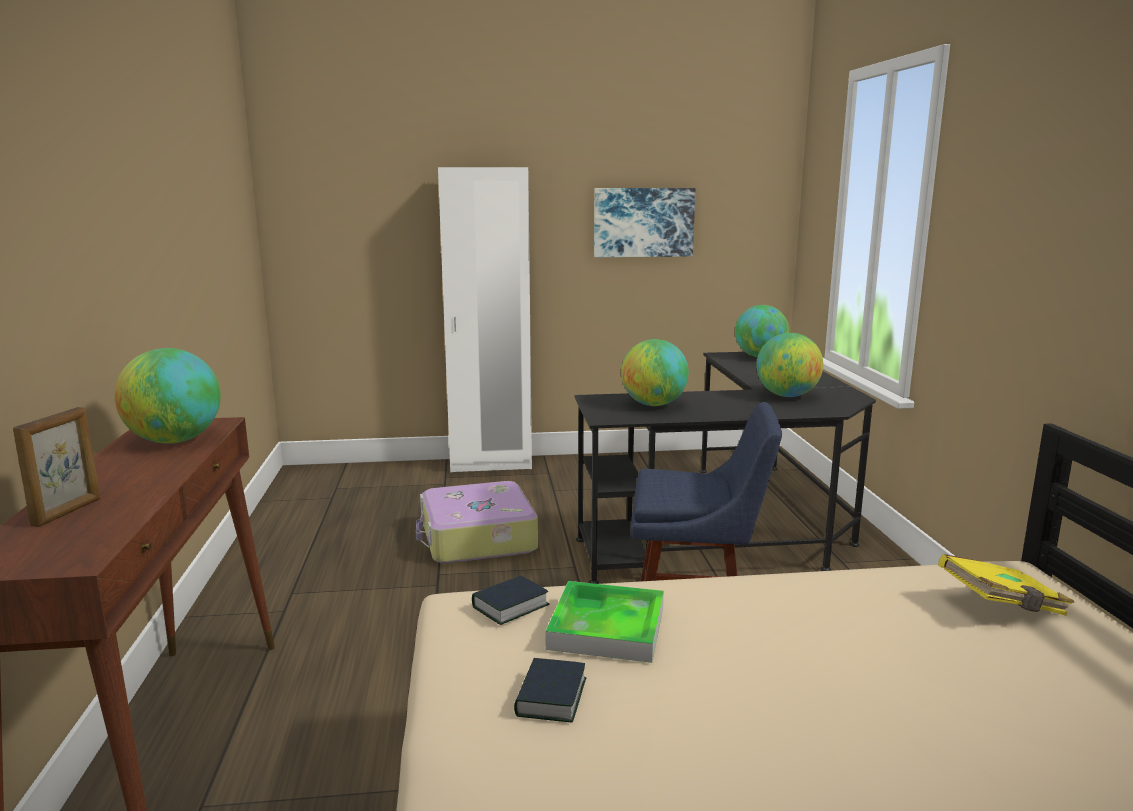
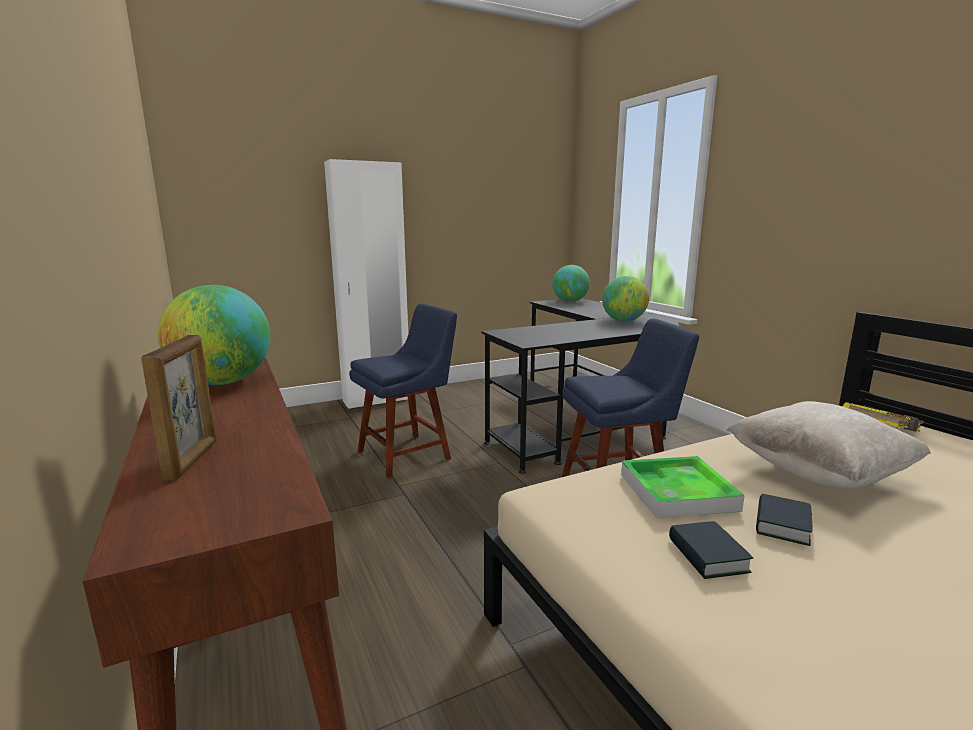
camera: 20 degrees left, 0 degrees up
(477, 538) = (408, 454): suitcase -> blue chair
(510, 606) = (586, 489): book -> book (782, 525)
(643, 222) = (476, 209): picture -> none
(653, 405) = (547, 332): globe -> none
(817, 640) = (818, 473): none -> beige pillow

